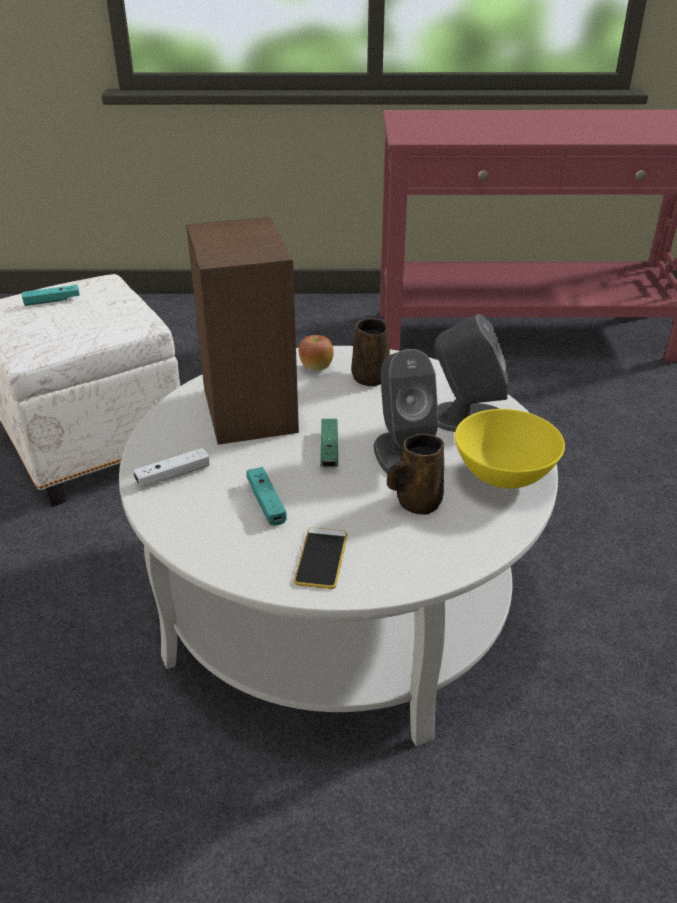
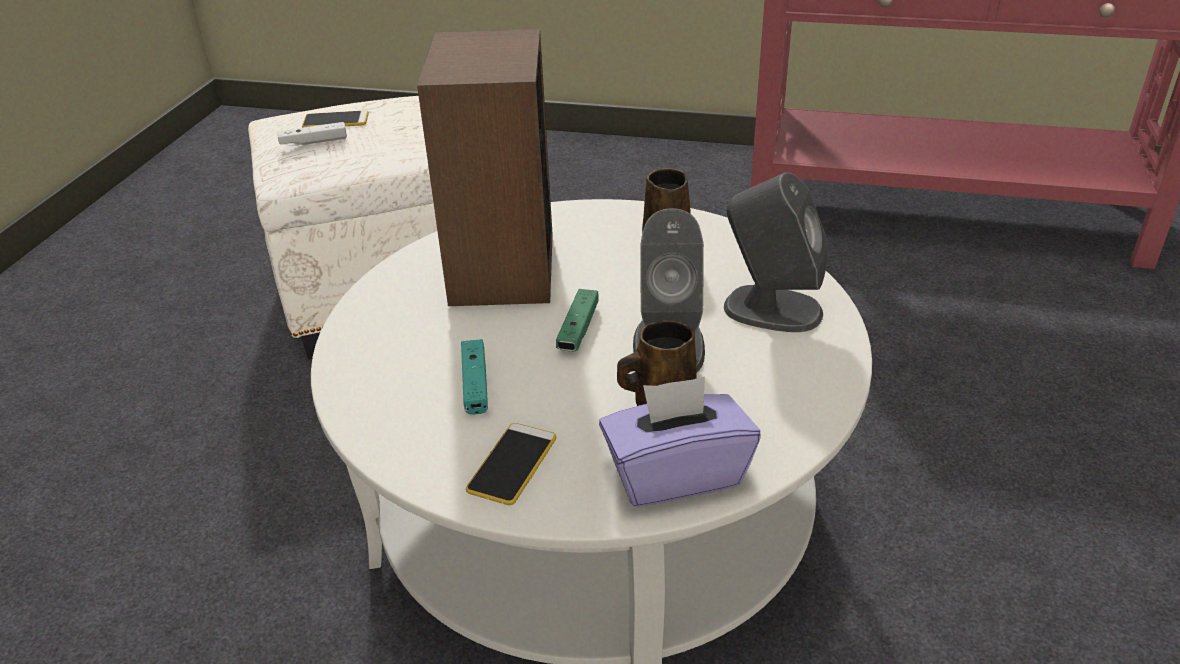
camera: 15 degrees right, 0 degrees up
(52, 301) = (336, 121): turquoise game controller -> phone
(173, 475) = (381, 336): white game controller -> white game controller (314, 142)
(316, 367) = (604, 225): apple -> none
(445, 547) = (675, 473): none -> purple tissue box
(502, 478) = (788, 392): yellow bowl -> none

